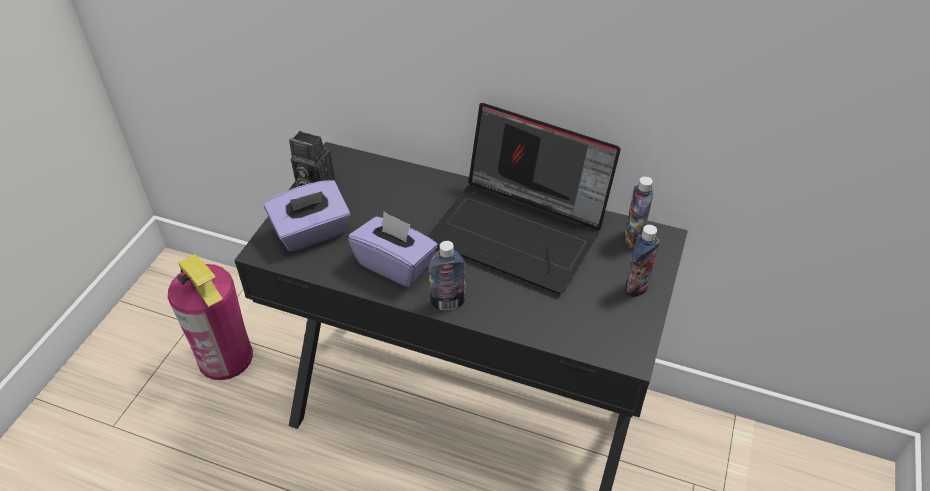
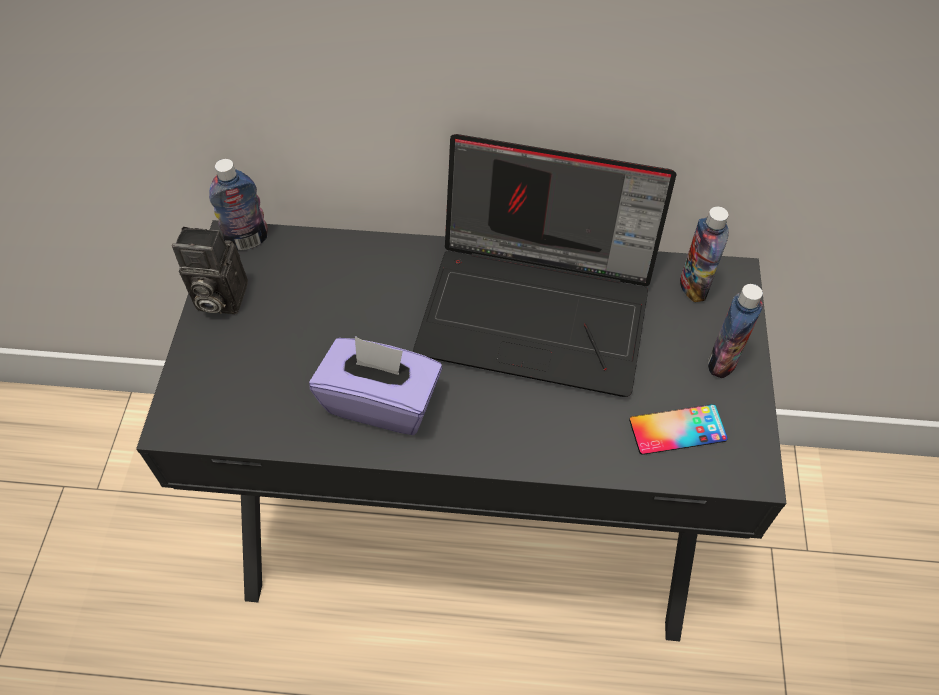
camera: 15 degrees left, 10 degrees up
(225, 357) = (127, 524): fire extinguisher -> none
(312, 233) = (241, 376): purple tissue box -> none
(448, 303) = (476, 446): bottle -> bottle (247, 240)
(589, 321) = (677, 429): none -> phone

